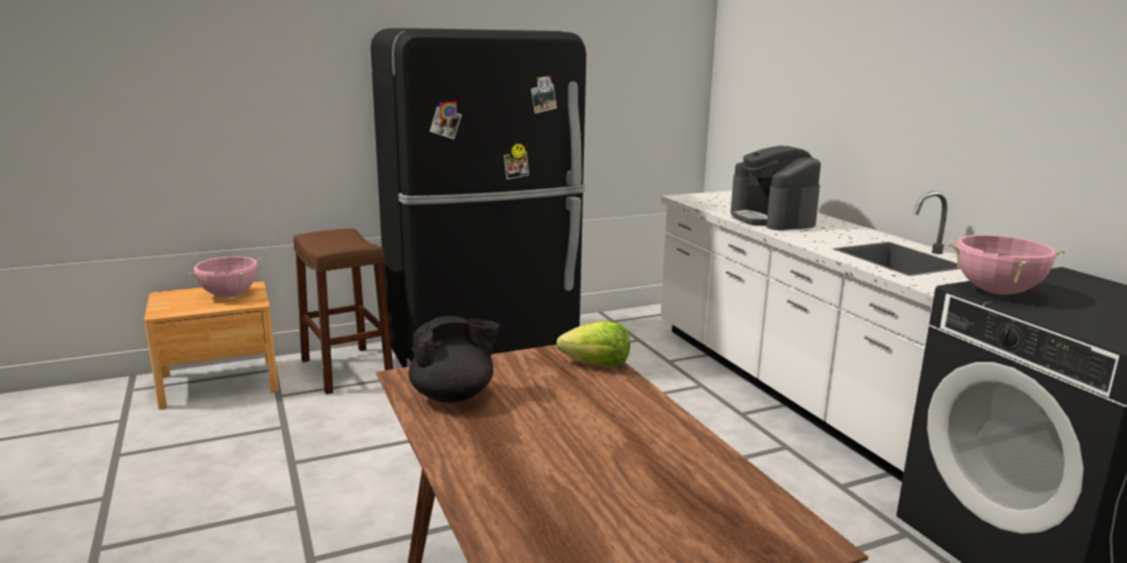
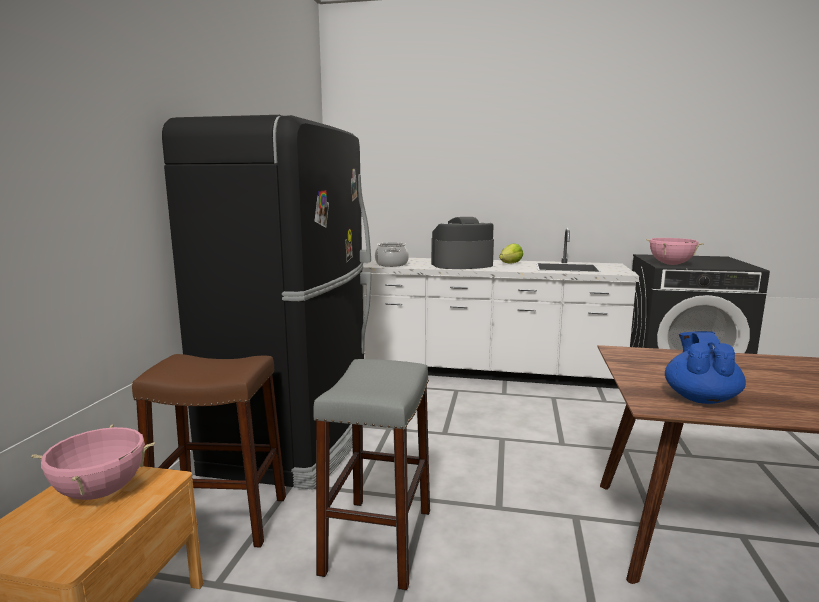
camera: 55 degrees left, 5 degrees down
(369, 431) = (378, 541): none -> grey stool
(454, 396) = (700, 398): black teapot -> blue teapot
(597, 364) = (650, 354): lettuce -> lettuce (510, 263)
(702, 200) = (391, 264): none -> cooking pot
(772, 219) = (461, 265): coffee machine -> coffee machine turned 150 degrees clockwise

